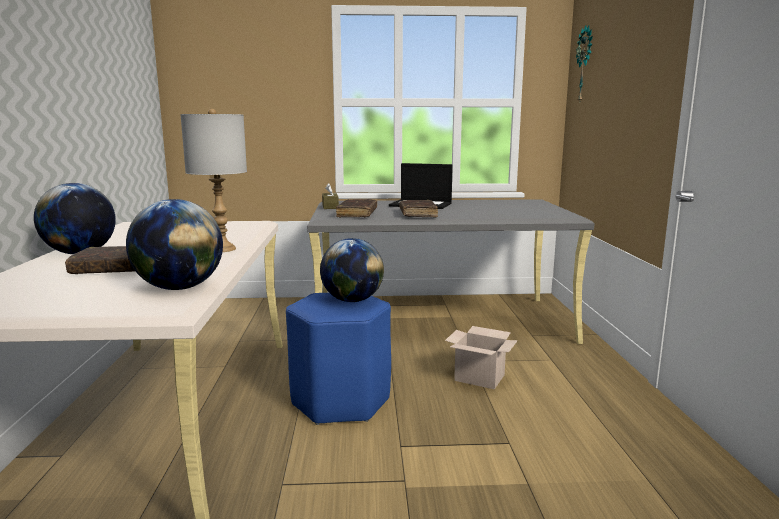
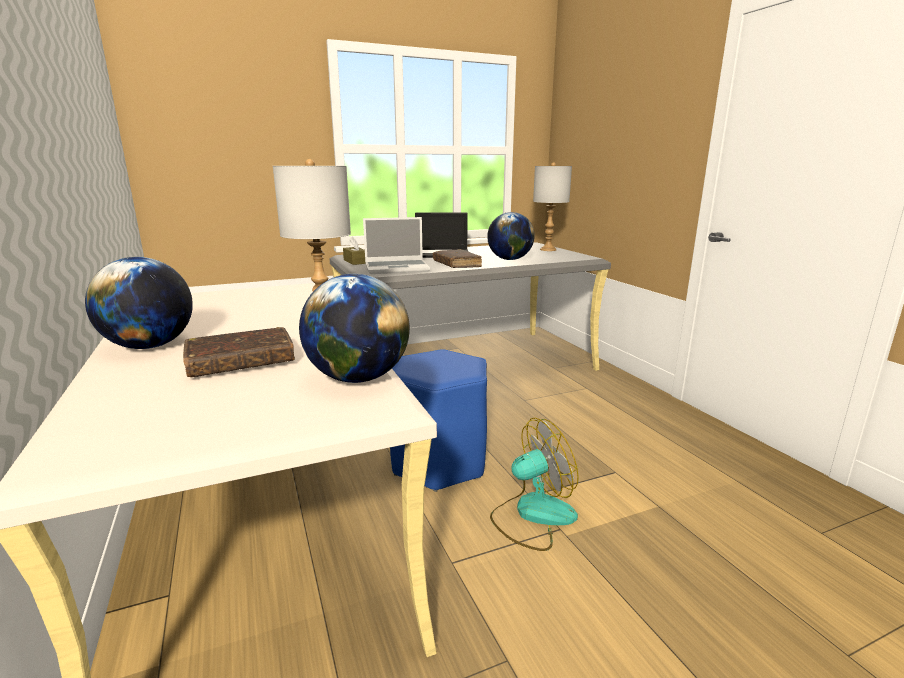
camera: 20 degrees left, 5 degrees up
(352, 300) = (449, 360): globe -> globe (509, 259)
(357, 214) = (397, 268): brown book -> laptop
(388, 463) = (532, 515): none -> fan
(481, 378) = (544, 415): cardboard box -> none
(539, 206) = (547, 249): none -> grey table lamp
(585, 64) = (576, 115): wall clock -> none

